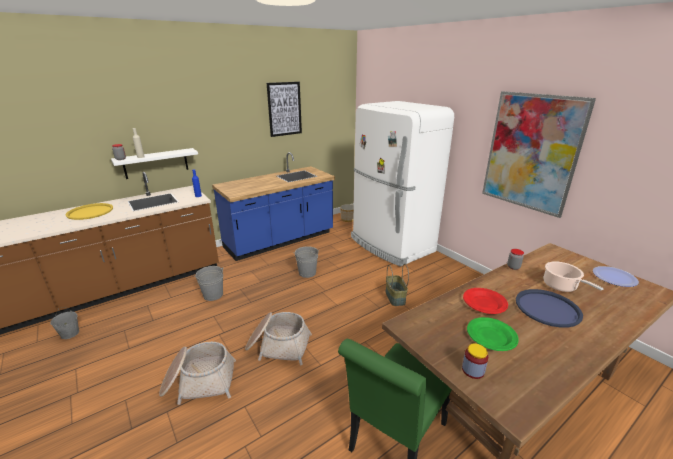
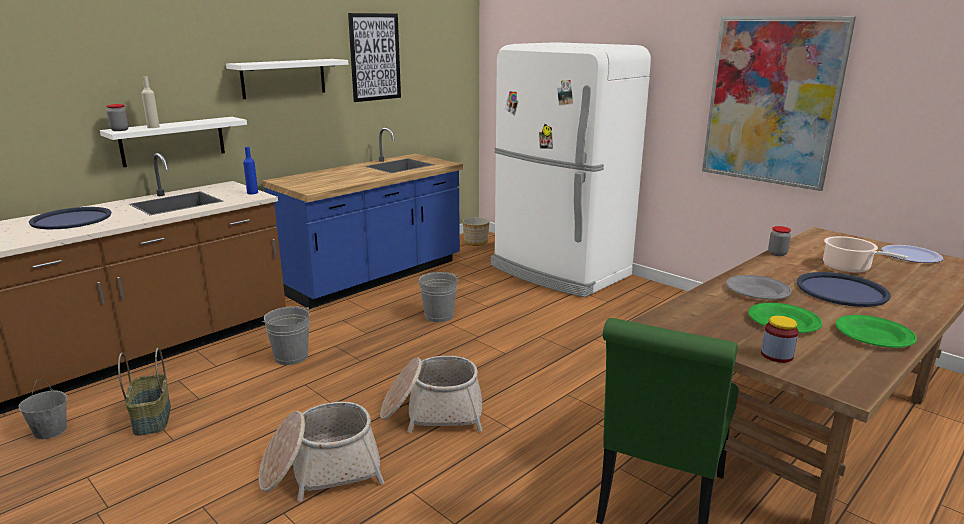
camera: 10 degrees left, 5 degrees down
(90, 212) = (71, 219): yellow tray -> blue tray
(225, 124) = (283, 78): none -> white shelf
(394, 297) = (591, 336): basket -> basket (151, 418)
(484, 303) = (757, 291): red plate -> grey plate
(555, 358) = (874, 335): none -> green plate

